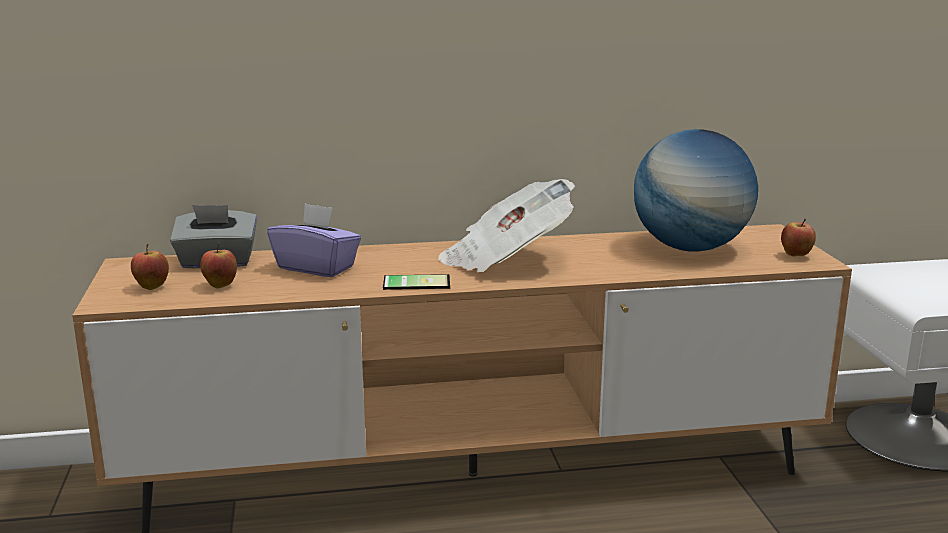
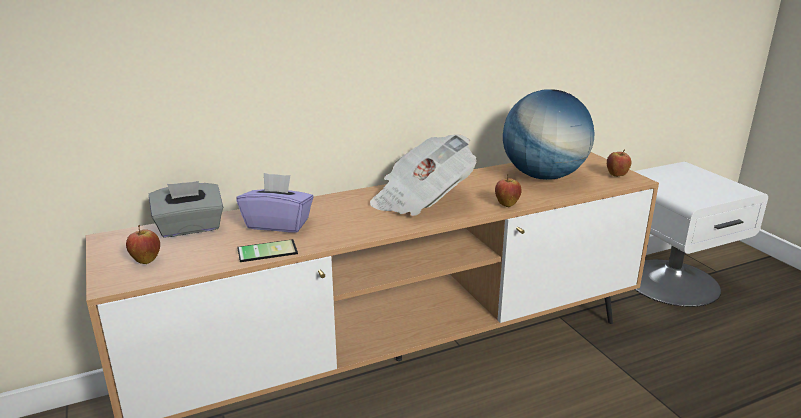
camera: 15 degrees left, 5 degrees up
(220, 286) = (207, 252): apple -> apple (506, 205)
(416, 281) = (366, 228): phone -> phone (267, 249)

